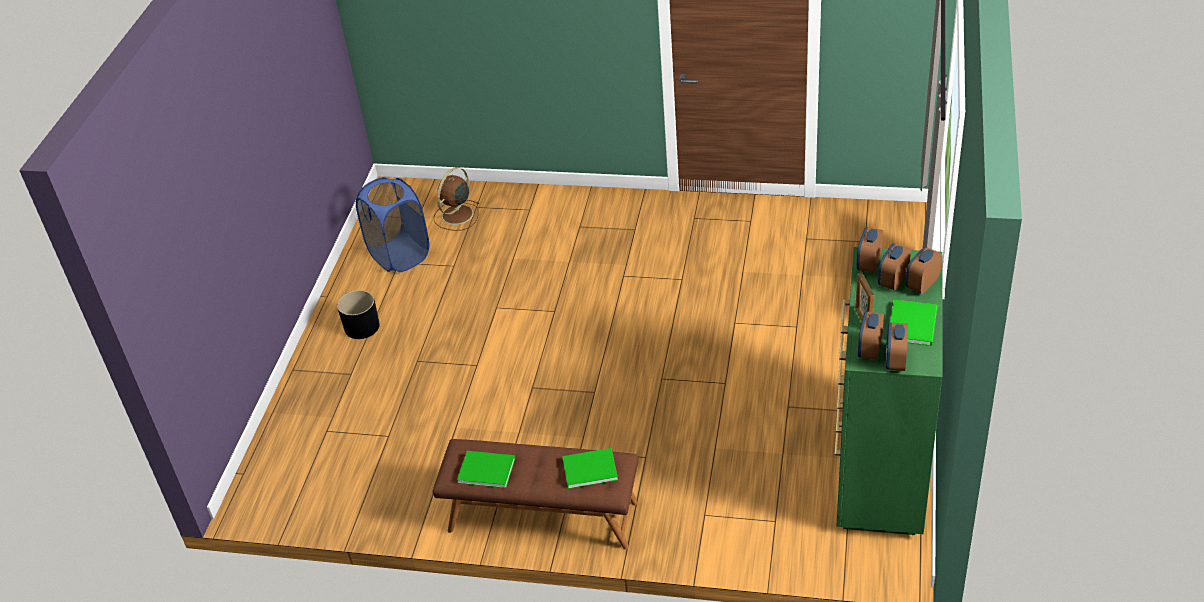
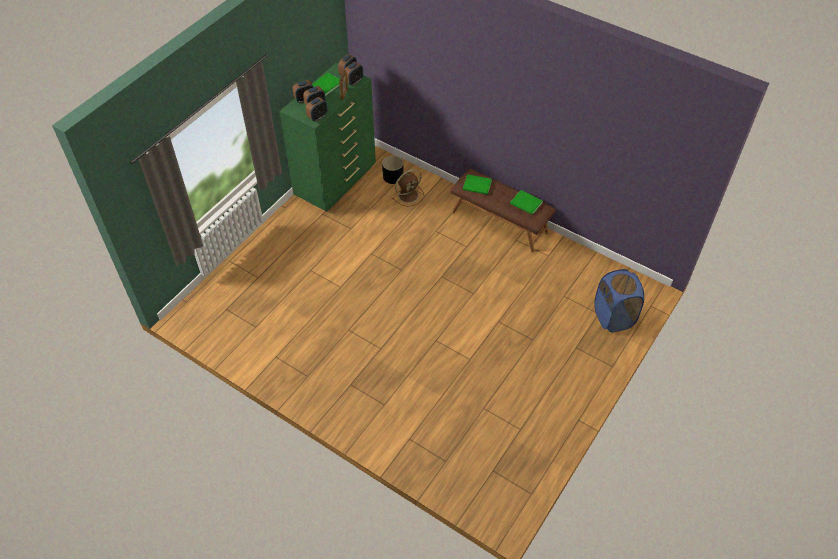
camera: 160 degrees left, 10 degrees up
(361, 327) = (560, 381): black planter -> black planter (393, 177)
(399, 255) = (517, 436): blue laundry basket -> blue laundry basket (613, 317)
(456, 215) = (463, 458): brown fan -> brown fan (409, 195)

